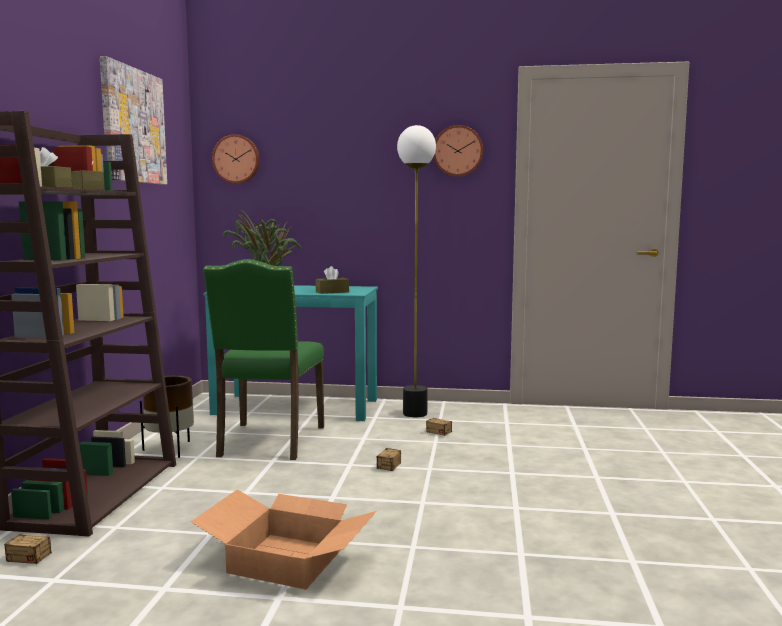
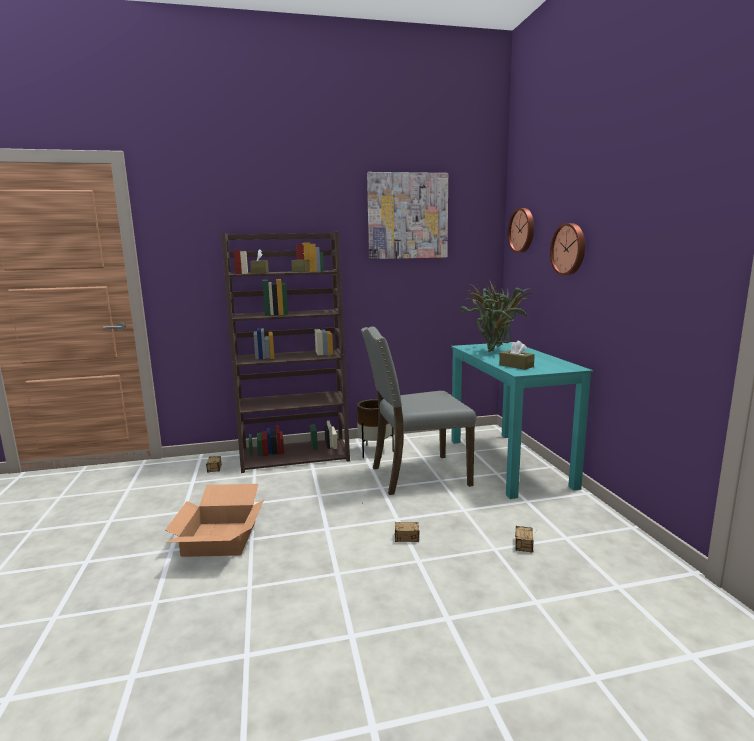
camera: 70 degrees right, 5 degrees up
(269, 442) = (417, 475): green chair -> grey chair
(415, 413) = (566, 519): floor lamp -> none
(458, 151) = (685, 207): wall clock -> wall clock (569, 249)

